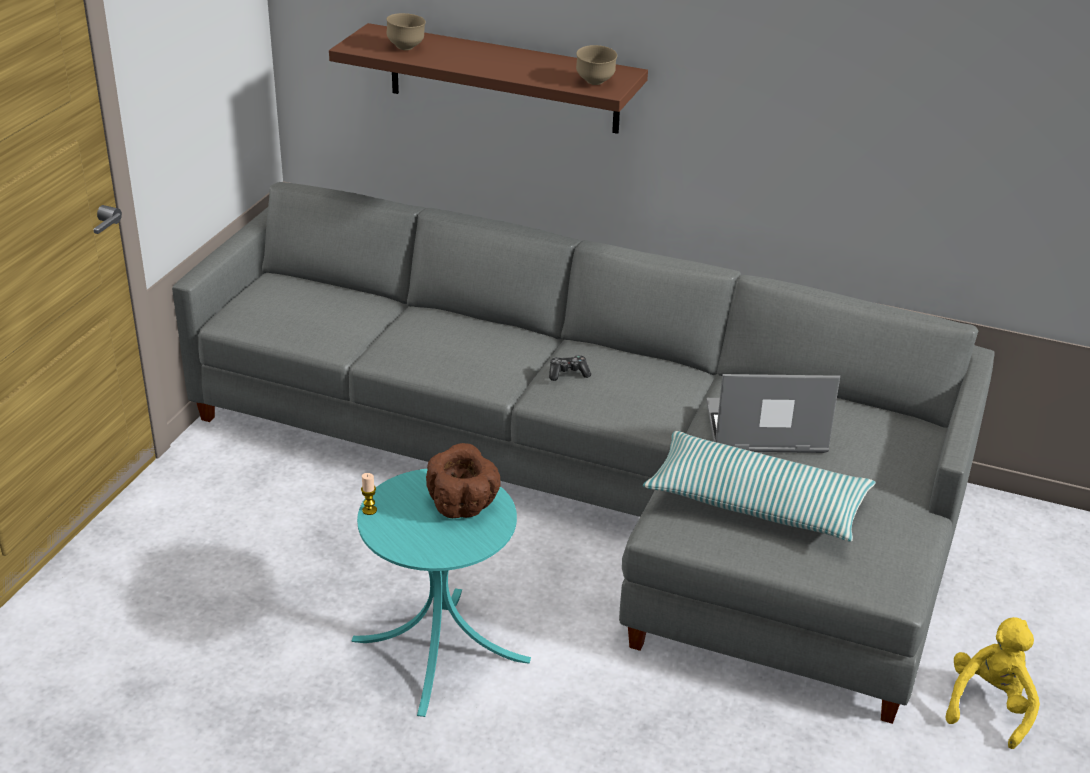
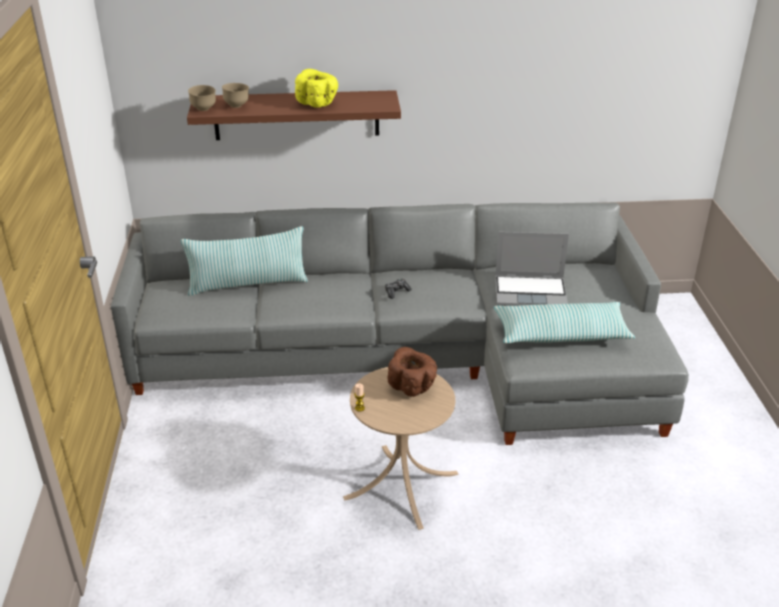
camera: 25 degrees left, 0 degrees up
(380, 307) = (248, 284): none -> pillow
(441, 650) = (401, 485): turquoise side table -> beige side table
(516, 65) = (317, 103): none -> yellow bowl
(595, 83) = (375, 104): brown bowl -> brown bowl (204, 109)
(764, 430) = (531, 292): laptop -> laptop turned 150 degrees counterclockwise
(989, 706) = (705, 410): yellow plush toy -> none

